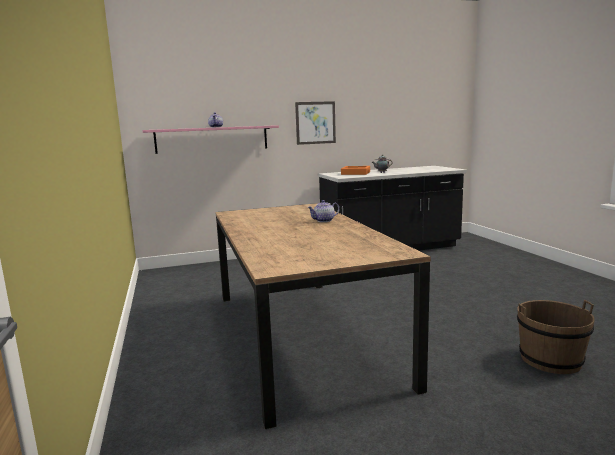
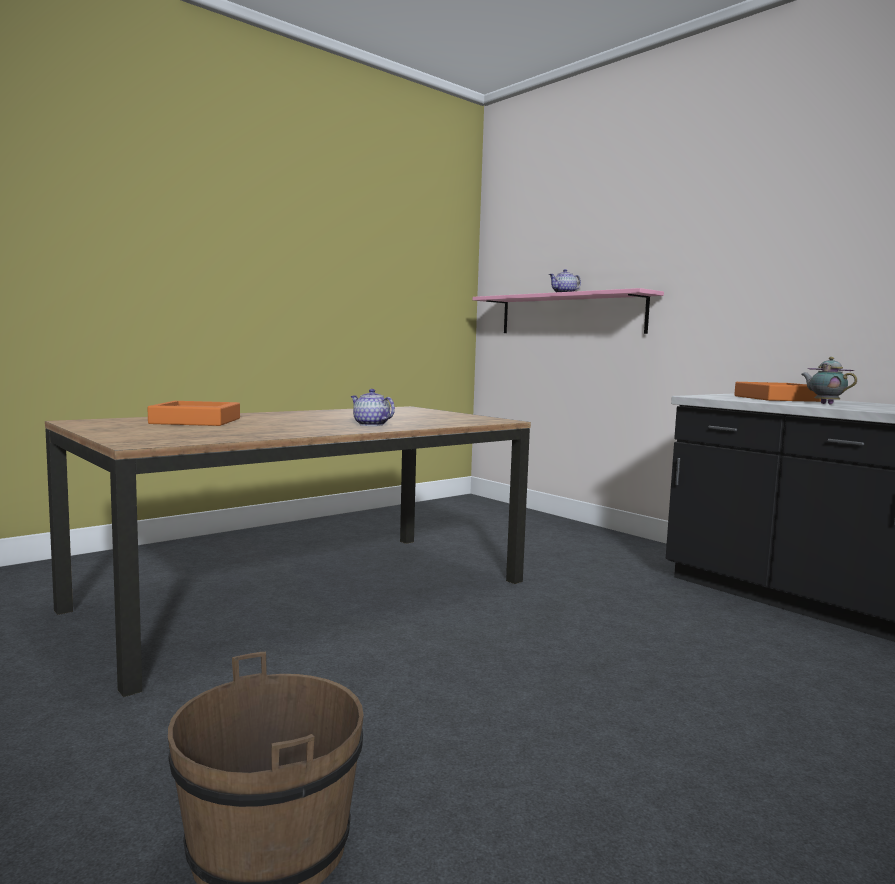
camera: 65 degrees right, 5 degrees down
(286, 246) = (196, 421): none -> orange tray
(315, 123) = (746, 285): picture -> none

